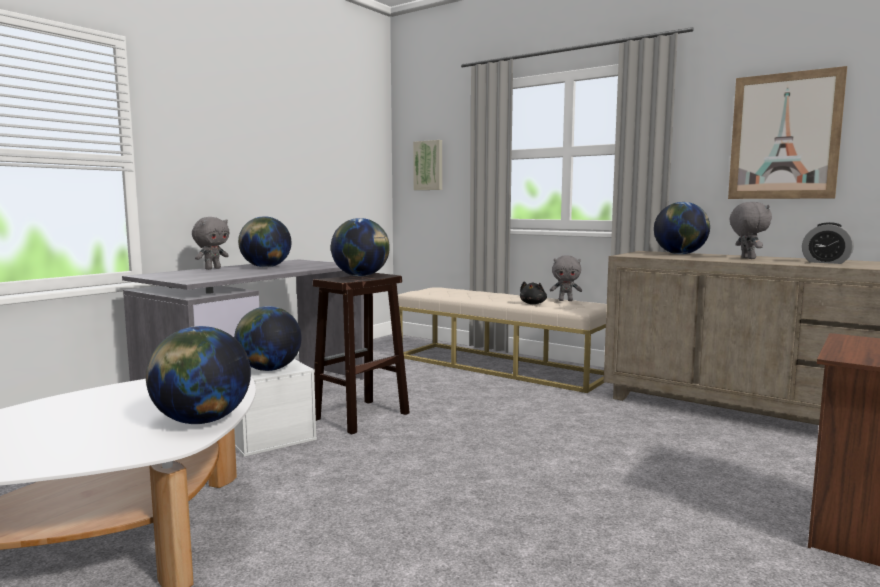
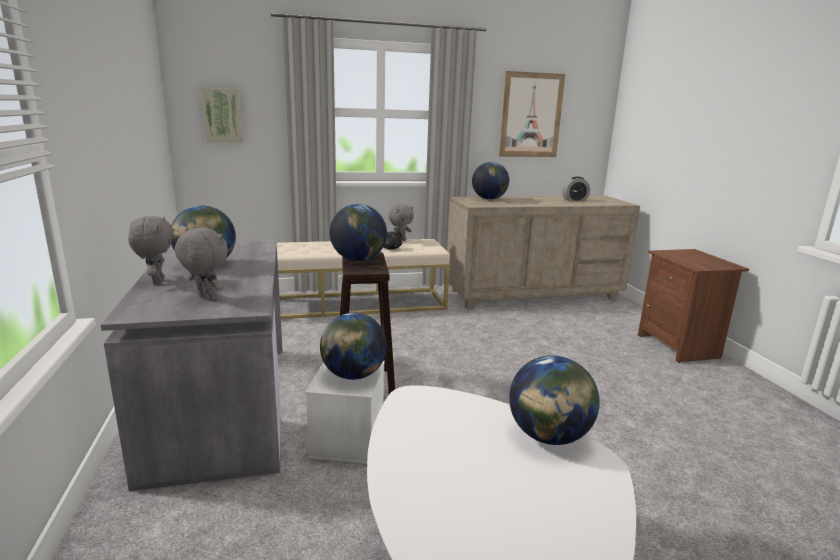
camera: 50 degrees left, 10 degrees up
(747, 258) = (533, 200): grey plush toy -> grey plush toy (206, 298)

